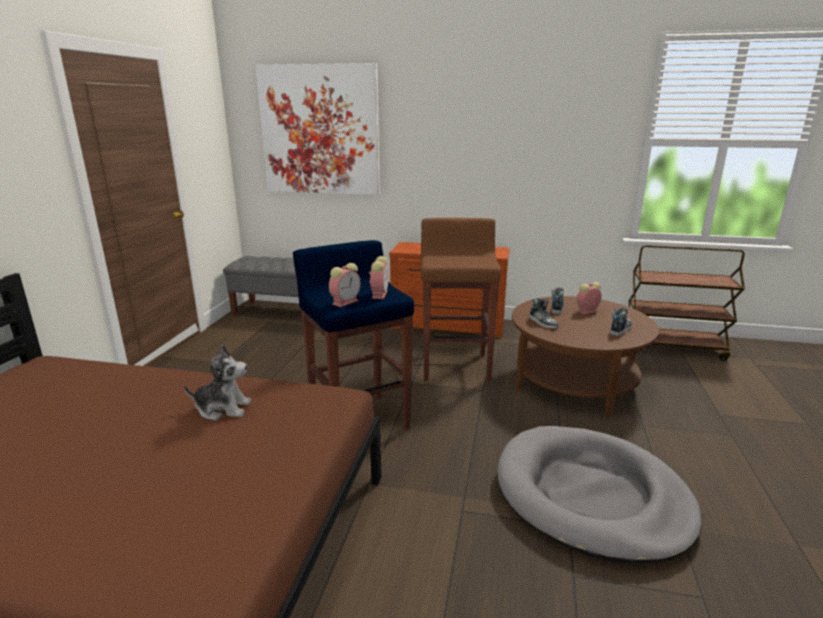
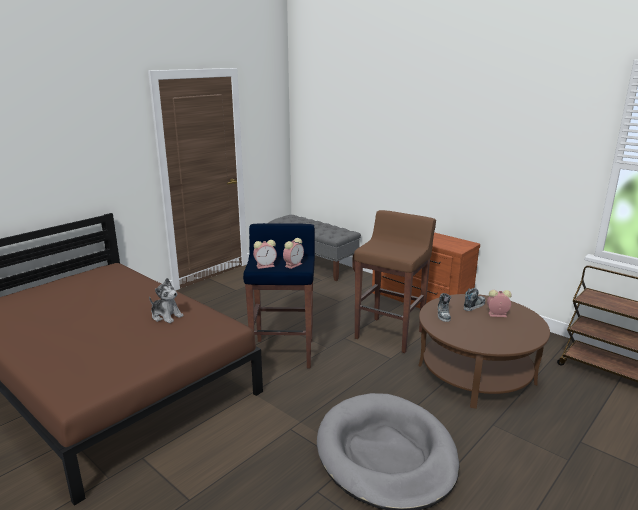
camera: 30 degrees right, 0 degrees up
(320, 131) = (347, 125): picture -> none
(620, 329) = (503, 336): shoe -> none

